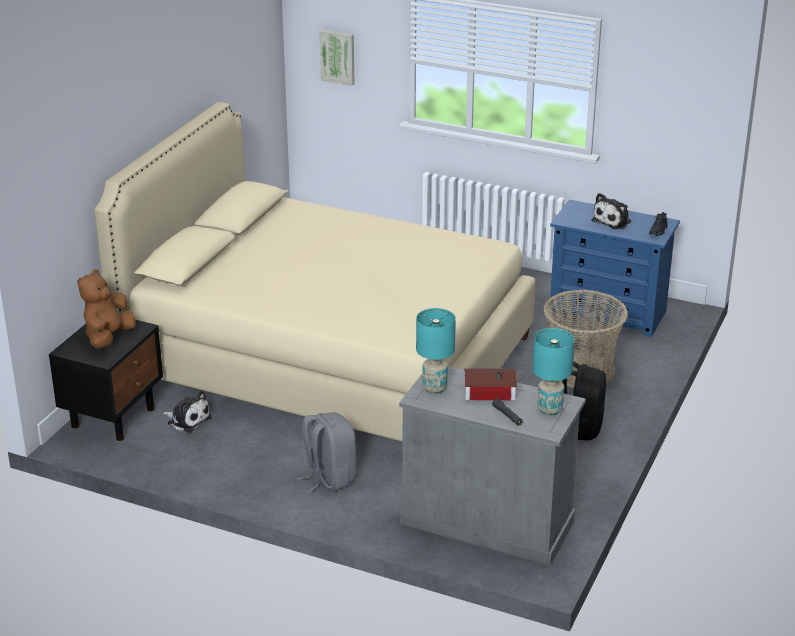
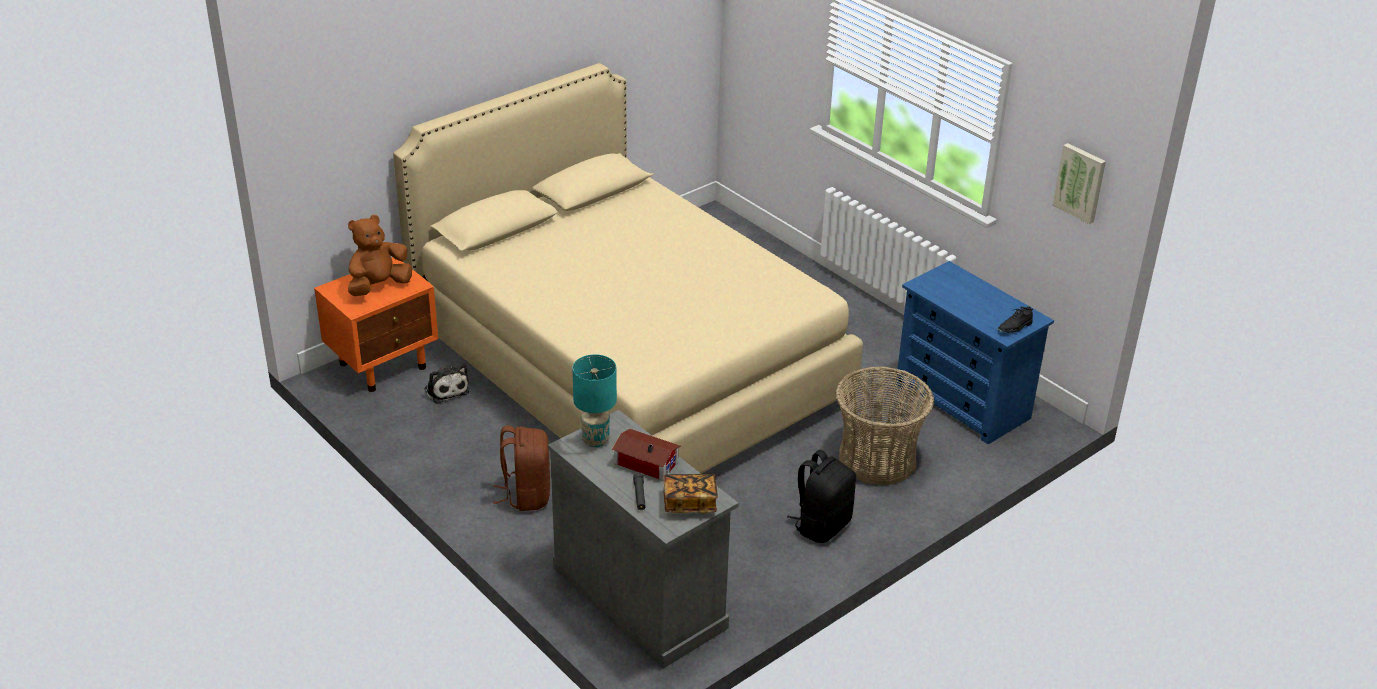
camera: 25 degrees right, 5 degrees up
(113, 416) = (384, 365): black nightstand -> orange nightstand
(329, 477) = (526, 495): grey backpack -> brown backpack
(338, 56) = (766, 38): picture -> picture (1080, 182)
(550, 409) = (689, 503): turquoise table lamp -> book
(613, 221) = (975, 300): plush toy -> none

